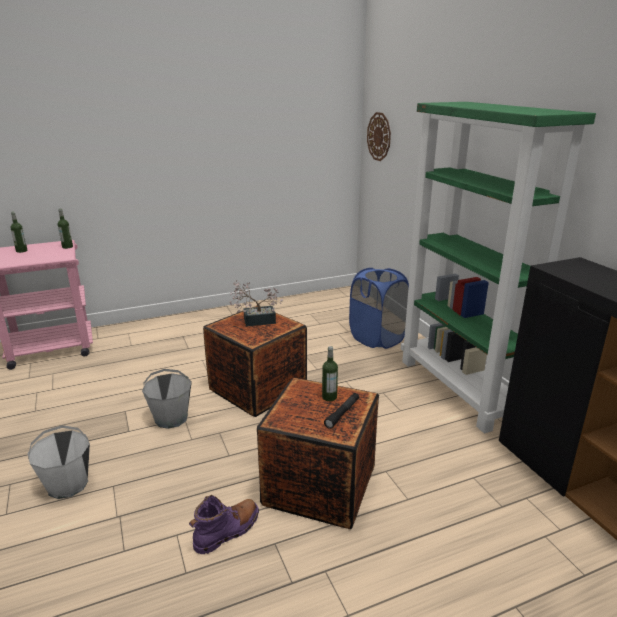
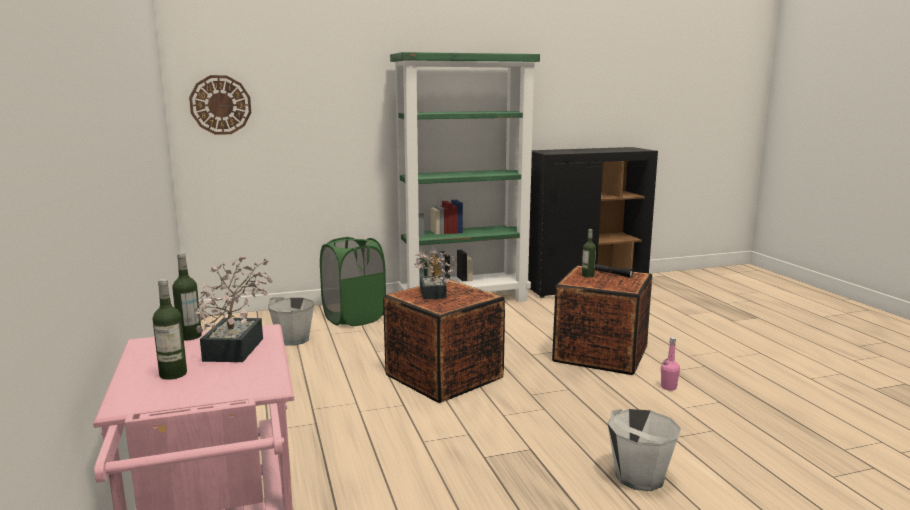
camera: 85 degrees left, 10 degrees down
(46, 255) = (237, 346): none -> potted plant
(171, 418) = (503, 423): grey bucket -> grey bucket (293, 339)
(227, 531) = (668, 387): purple boot -> pink bottle
(377, 338) = (354, 318): blue laundry basket -> green laundry basket

